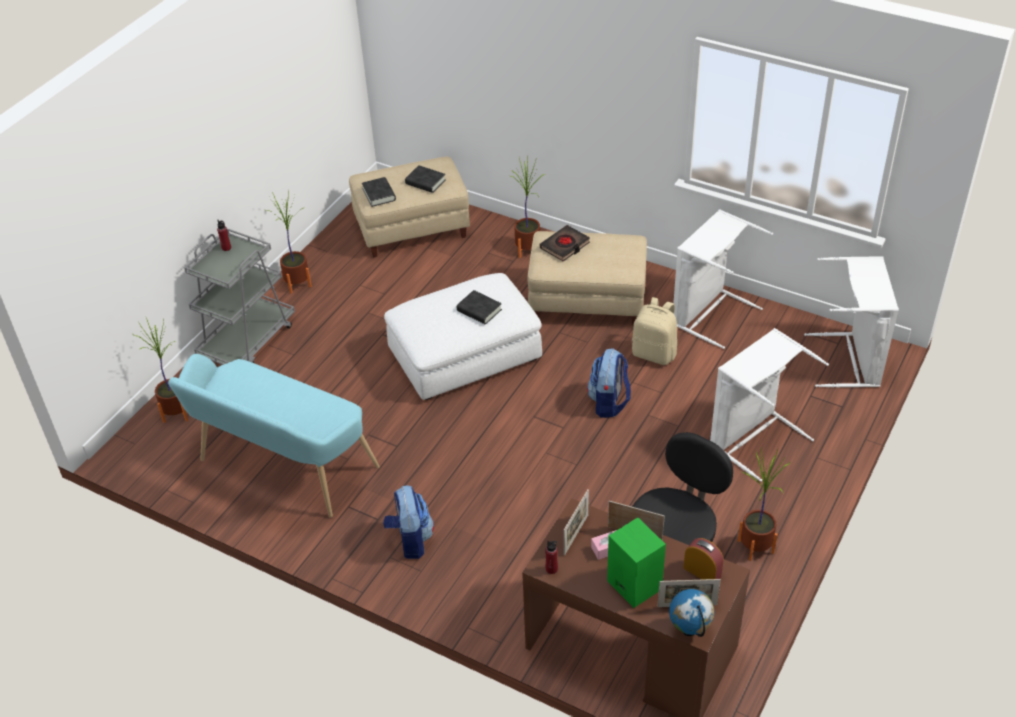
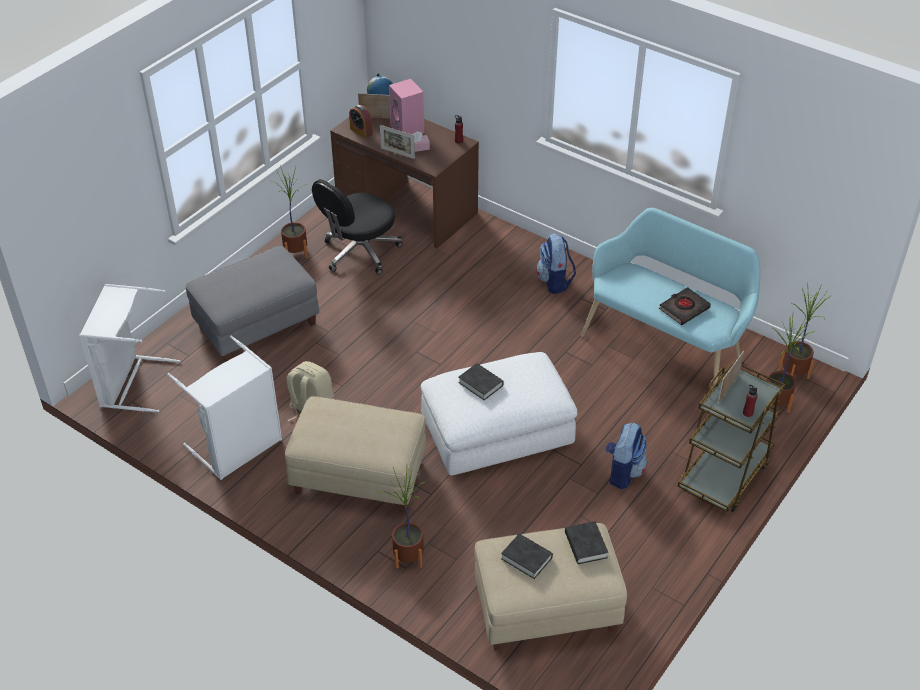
camera: 175 degrees left, 0 degrees up
(248, 340) = (724, 474): grey cart -> brown cart
(297, 283) = (682, 542): potted plant -> potted plant (794, 373)
(565, 246) = (377, 442): black book -> black book (684, 308)
(576, 534) = (437, 156): picture frame -> picture frame (728, 389)
(609, 403) = (370, 369): backpack -> backpack (623, 472)
(632, 584) = (408, 129): green speaker -> pink speaker
(753, 437) = (257, 326): white laundry basket -> grey ottoman

